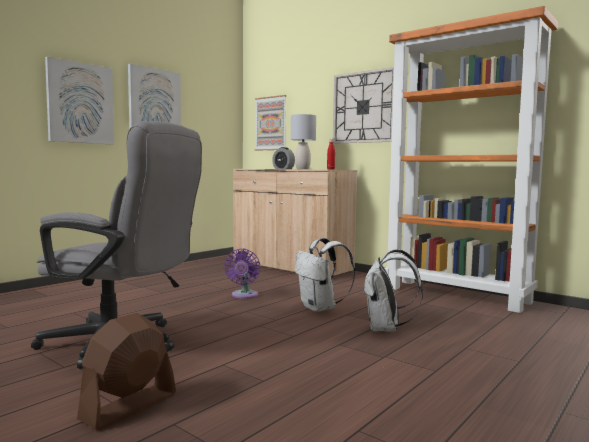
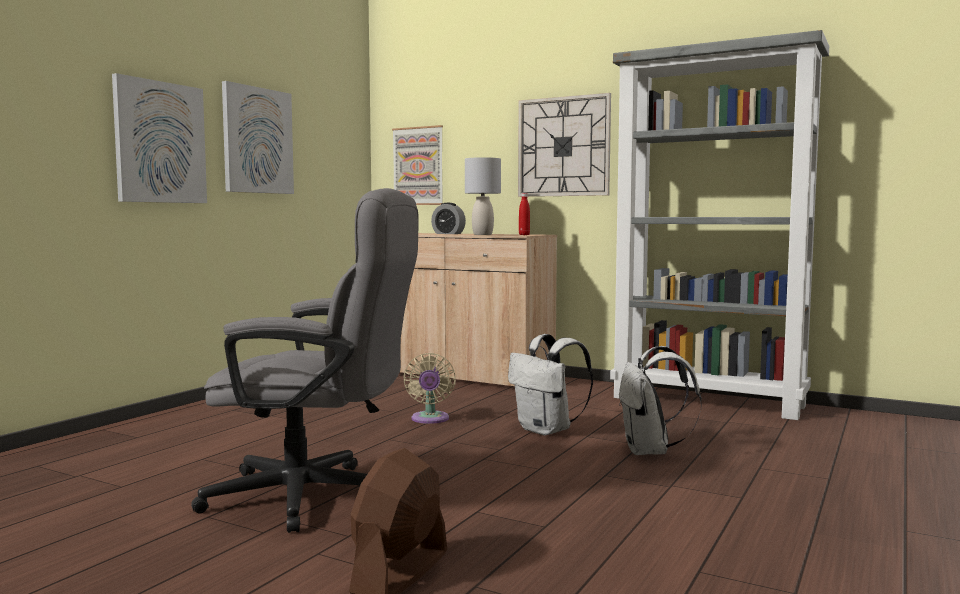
camera: 10 degrees left, 0 degrees up
(244, 295) = (430, 419): purple fan -> beige fan
(457, 295) = (709, 402): orange bookcase -> grey bookcase

